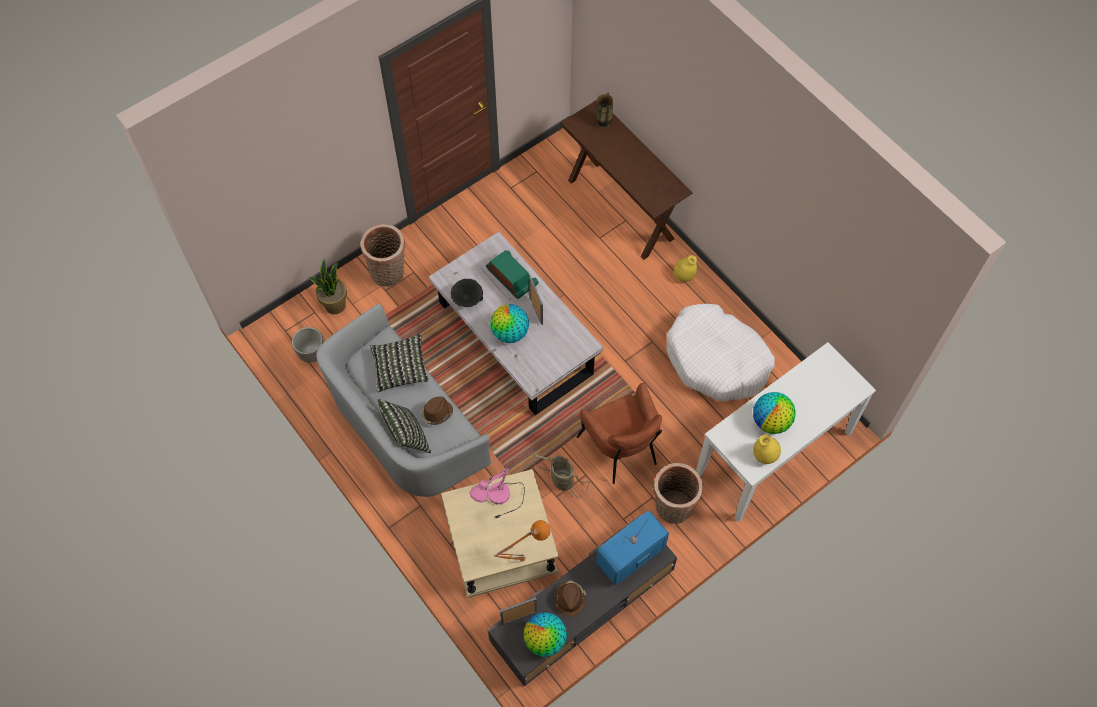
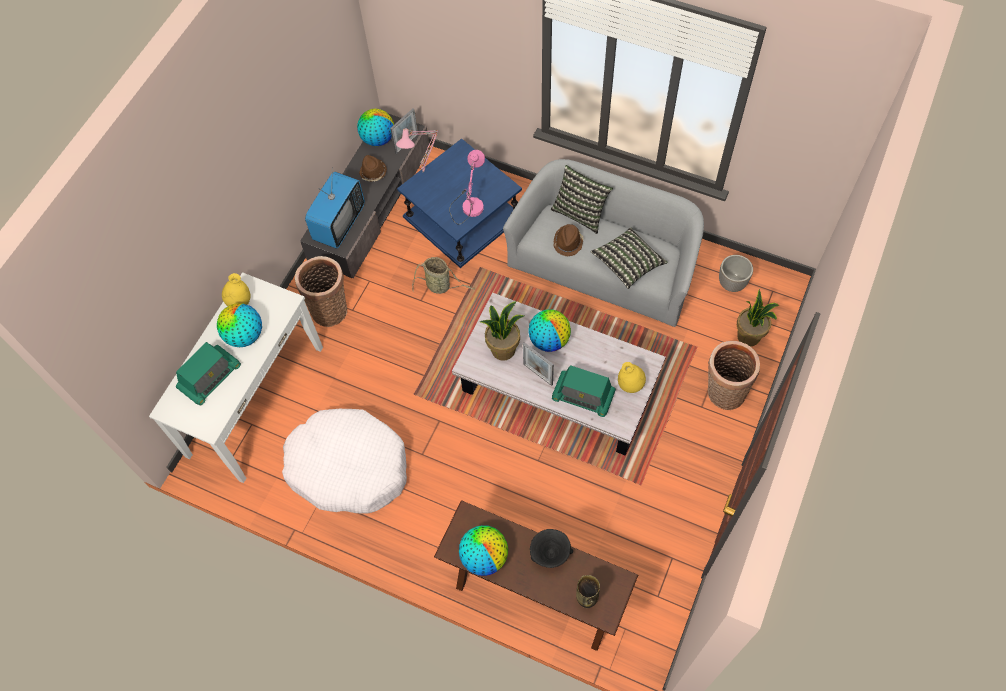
camera: 155 degrees right, 0 degrees up
(467, 301) = (610, 350): black bowl -> black bowl (550, 553)
(501, 542) = (462, 217): beige side table -> blue side table
(522, 559) = (424, 172): orange table lamp -> pink table lamp
(551, 344) = (503, 349): none -> potted plant
(620, 448) = (401, 337): brown armchair -> none
(657, 175) = (484, 557): none -> globe
(684, 276) = (424, 546): yellow vase -> yellow vase (630, 385)
(813, 398) = (210, 377): none -> radio

